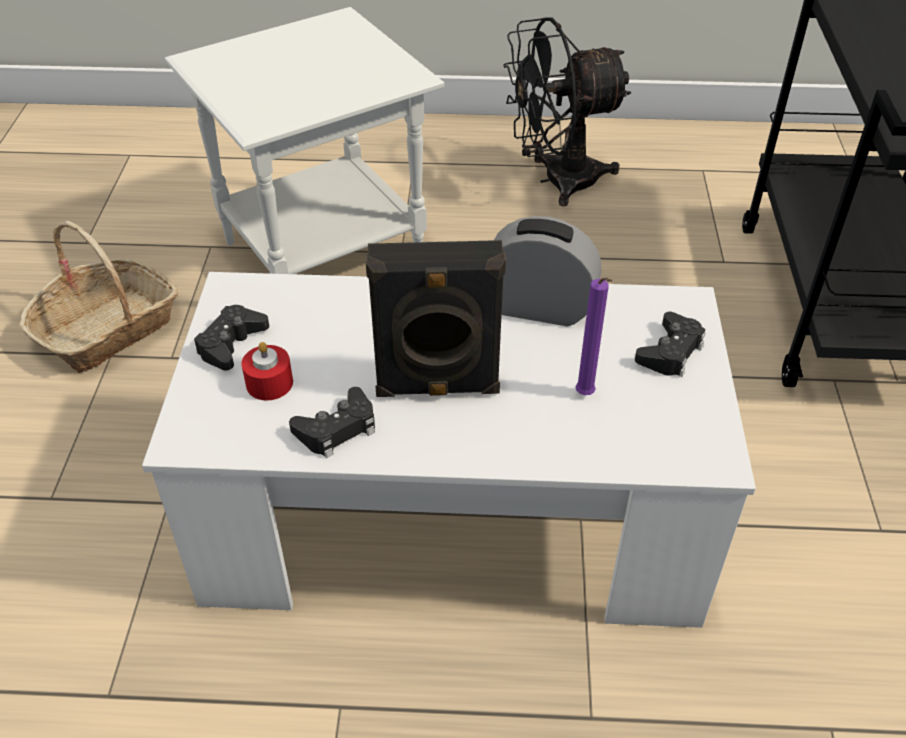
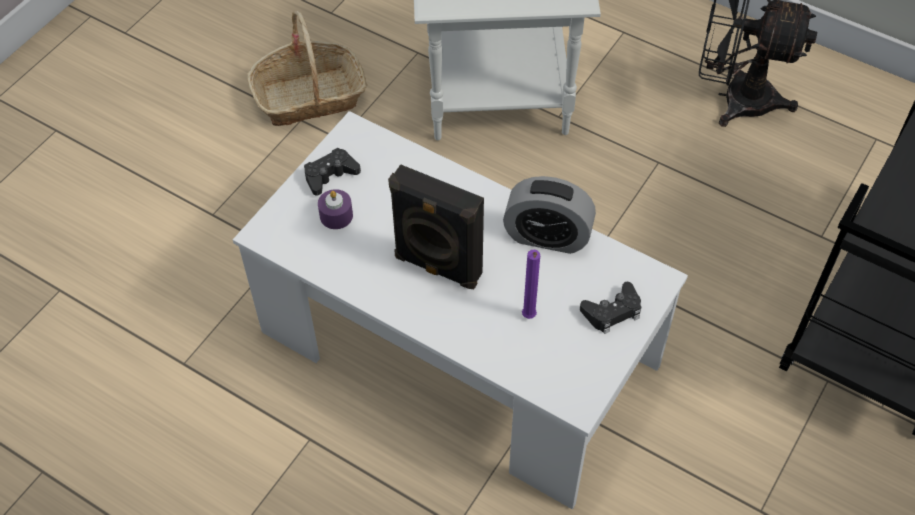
camera: 30 degrees right, 10 degrees up
(269, 383) = (336, 216): red candle -> purple candle
(337, 429) = (356, 268): black game controller -> none
(538, 308) = (547, 236): alarm clock -> alarm clock turned 150 degrees clockwise

